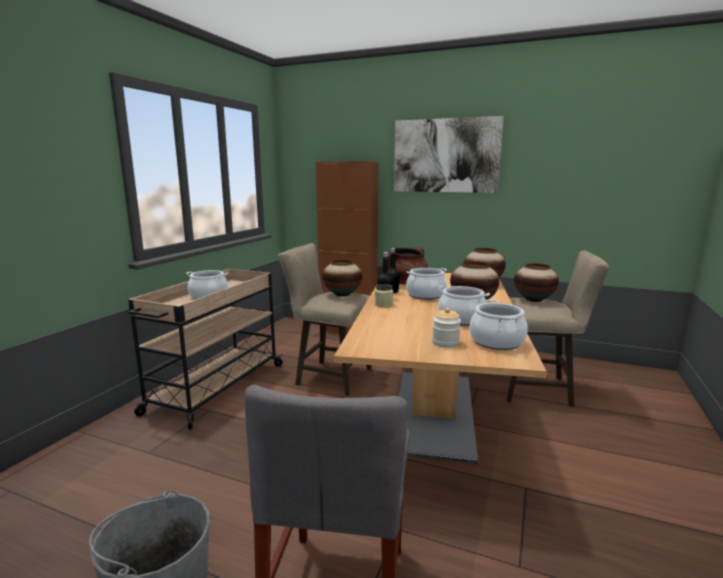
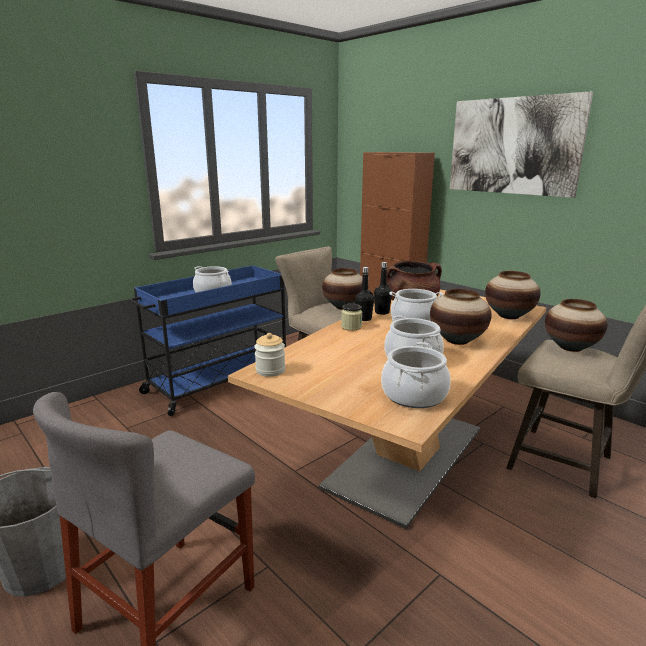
camera: 25 degrees right, 5 degrees up
(215, 388) = (218, 382): beige cart -> blue cart
(445, 343) = (354, 384): jar -> jar (270, 370)

